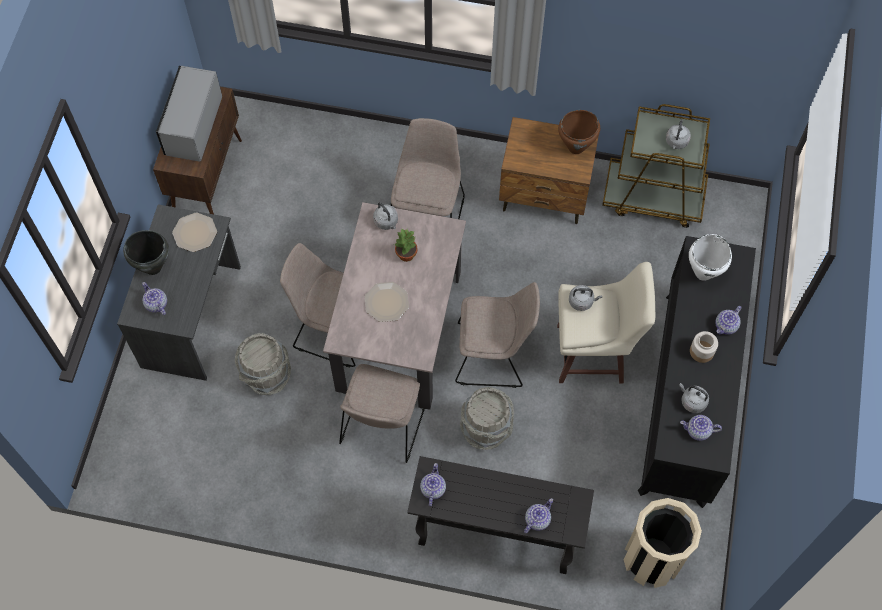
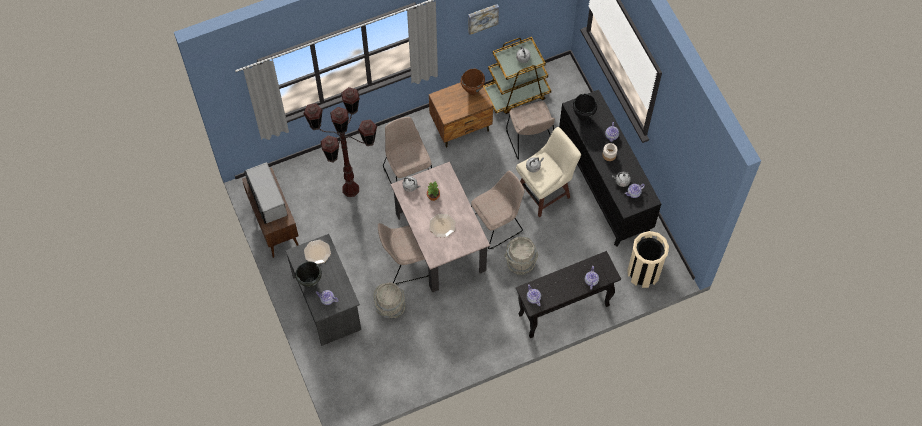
camera: 35 degrees left, 0 degrees up
(338, 188) = (350, 189): none -> brown floor lamp
(382, 427) = (469, 294): beige chair -> beige chair (531, 140)
(637, 36) = (482, 17): none -> picture
(703, 273) = (583, 117): white cooking pot -> black cooking pot

